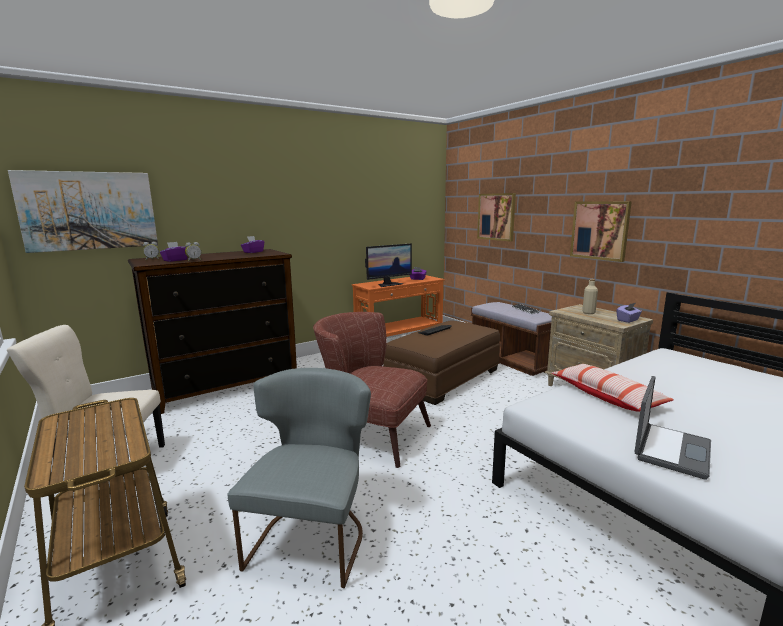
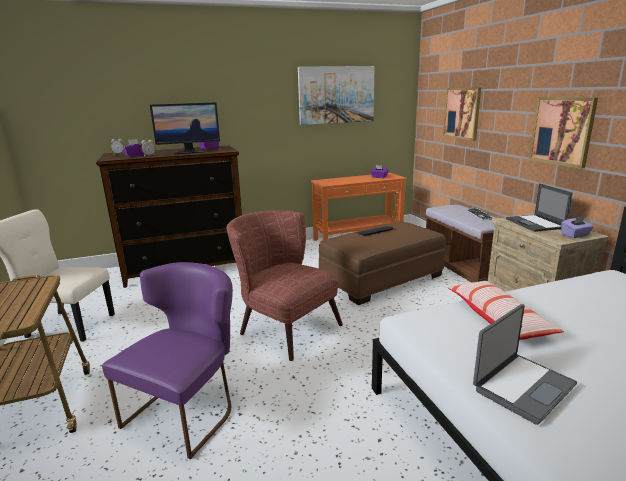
camera: 15 degrees right, 5 degrees up
(89, 211) = (71, 111): picture -> picture (336, 95)
(312, 535) = (188, 409): grey chair -> purple chair
(388, 284) = (345, 182): monitor -> monitor (189, 152)
(588, 313) = (535, 223): beige bottle -> laptop

